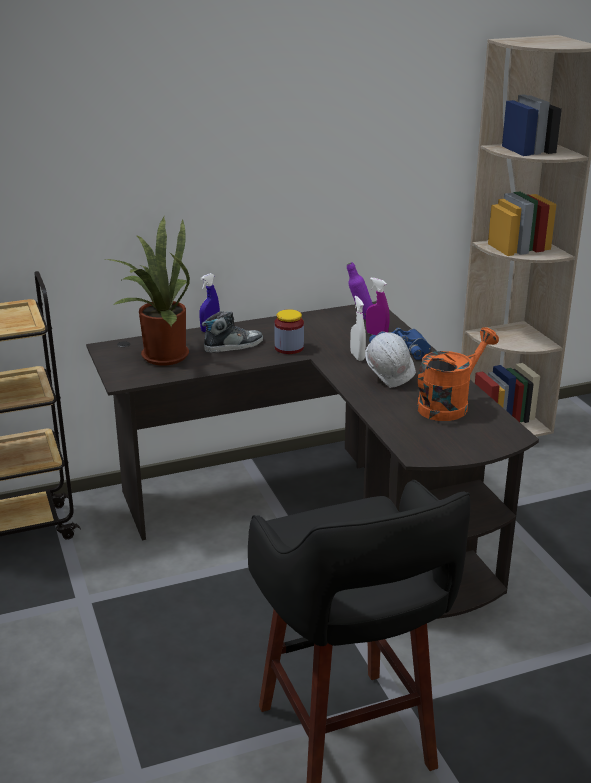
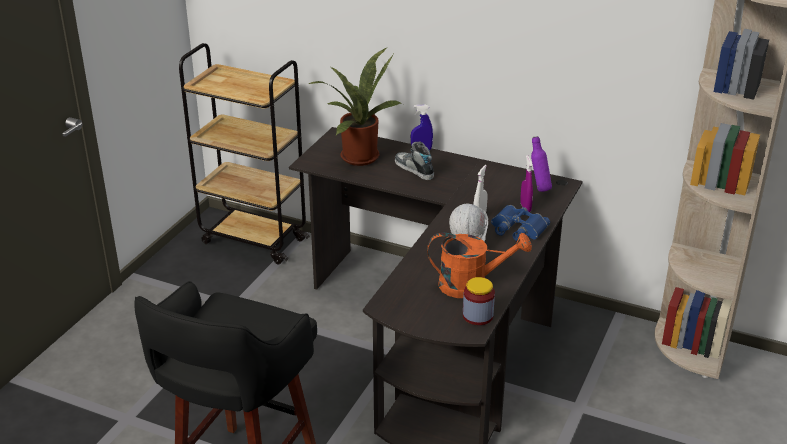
camera: 45 degrees right, 5 degrees up
(233, 345) = (414, 169): shoe -> shoe turned 150 degrees counterclockwise
(289, 348) = (446, 188): jar -> jar (477, 316)

